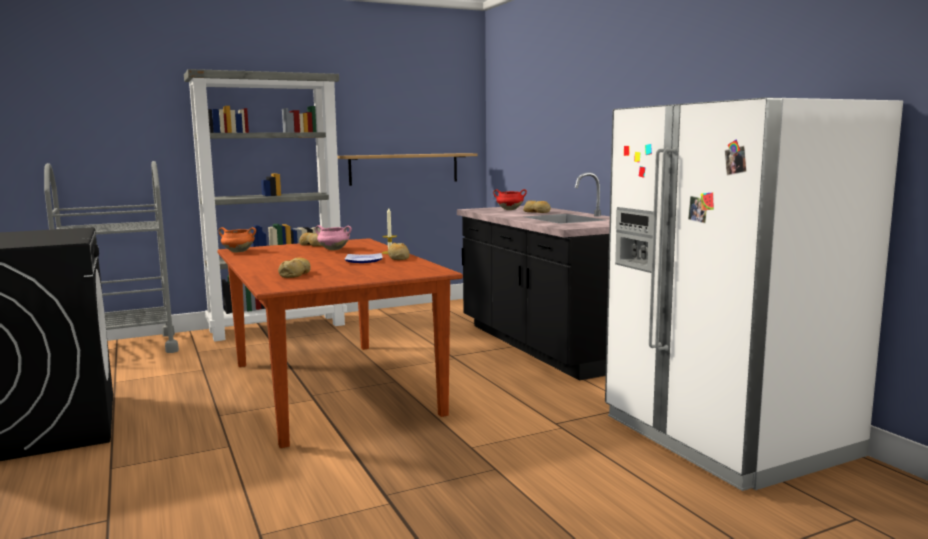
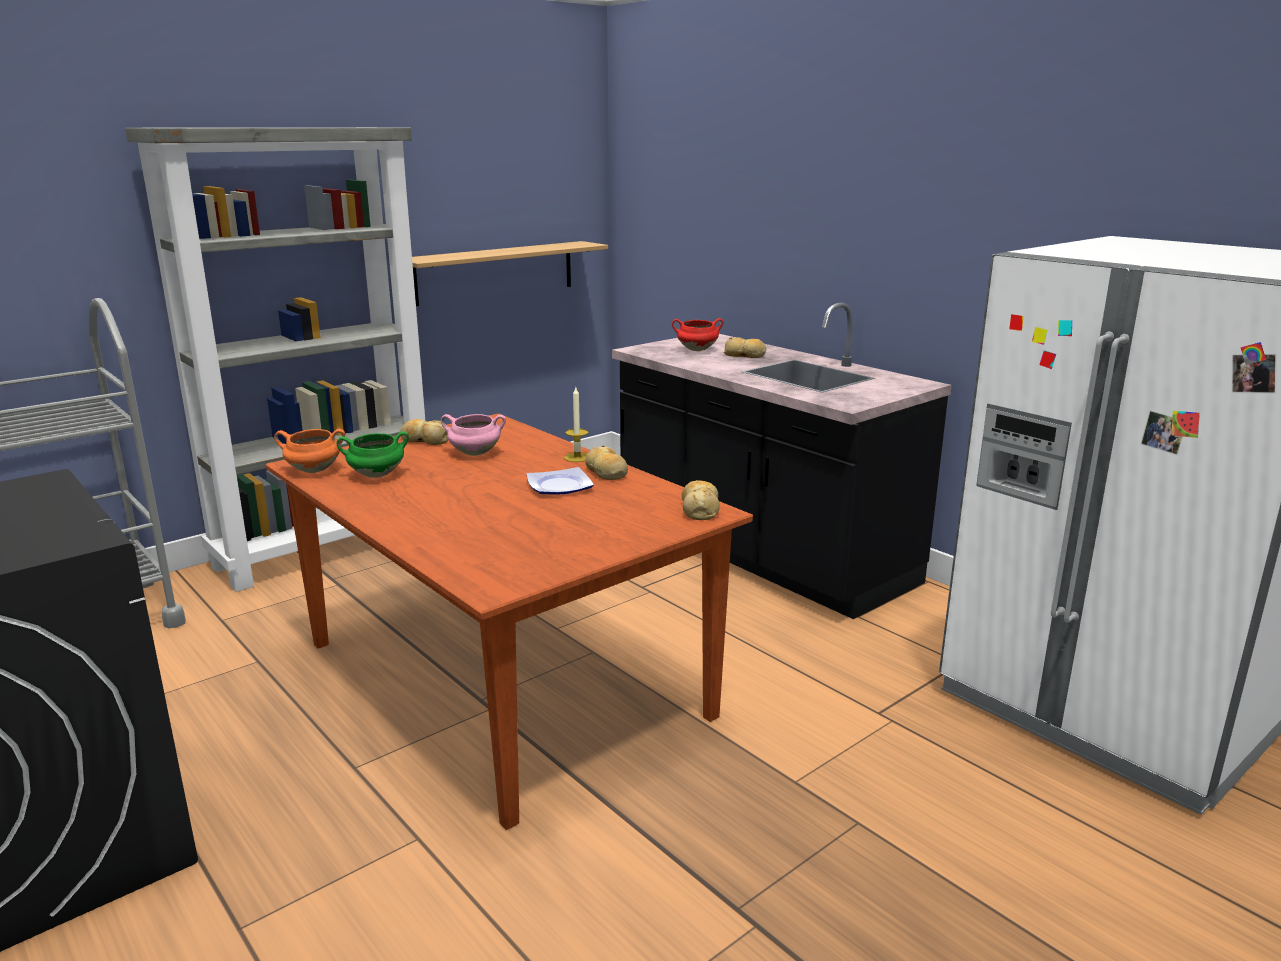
camera: 15 degrees left, 10 degrees up
(268, 254) = (376, 475): none -> green cooking pot
(295, 274) = (487, 539): bread -> bread (700, 509)

